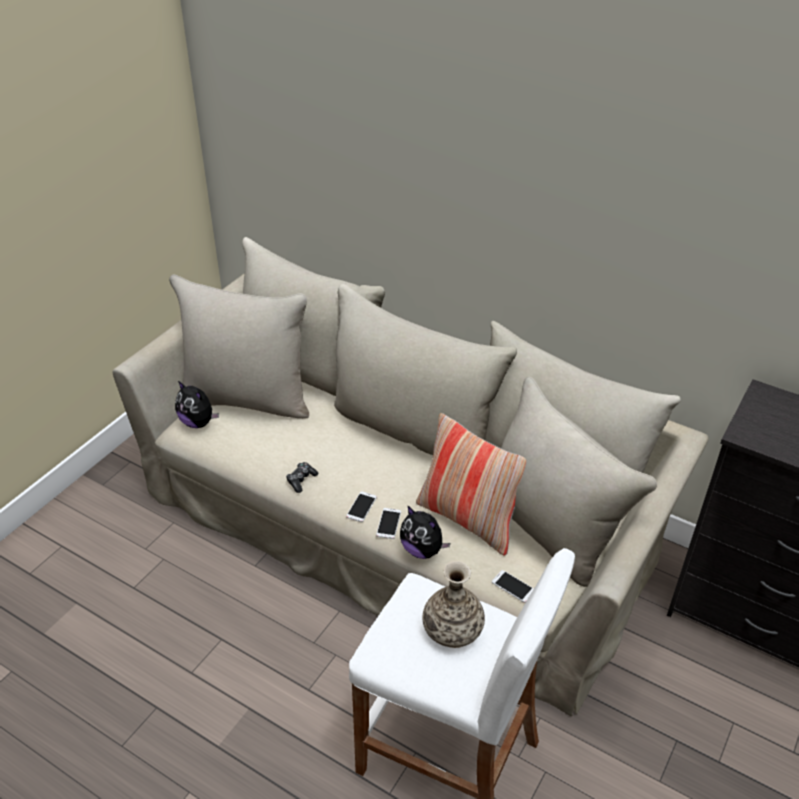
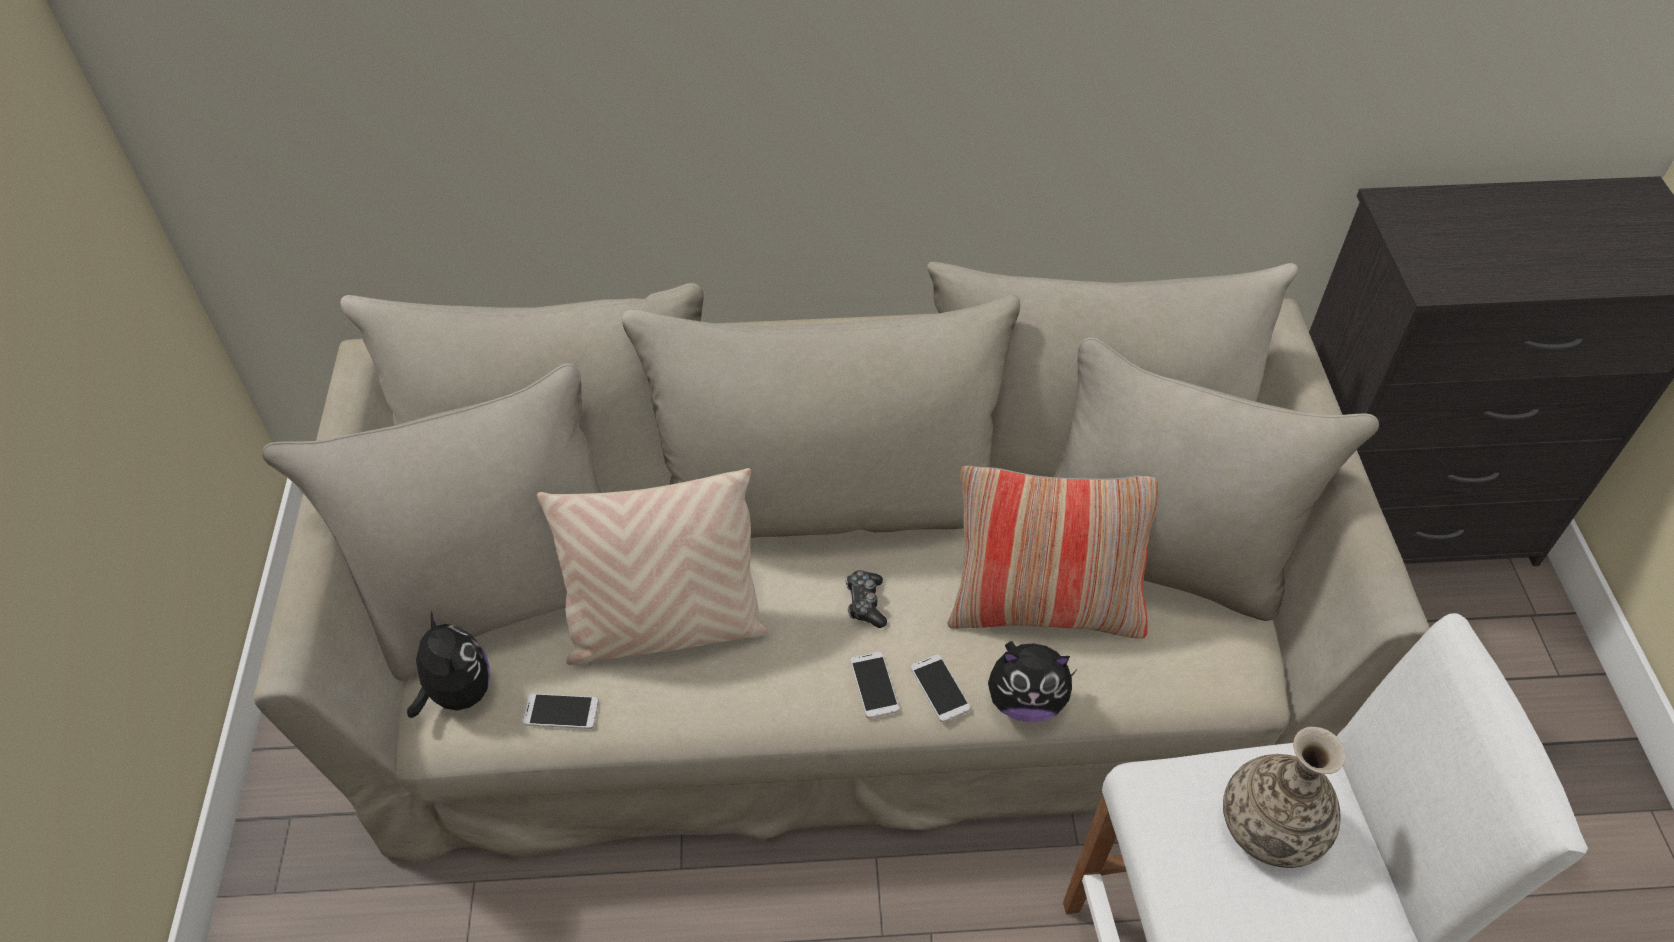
camera: 35 degrees left, 10 degrees up
(198, 422) = (457, 692): plush toy -> plush toy turned 120 degrees counterclockwise
(297, 441) = (666, 628): none -> beige pillow
(301, 480) = (737, 696): game controller -> game controller (865, 603)
(513, 586) = (1197, 680): phone -> phone (561, 711)

